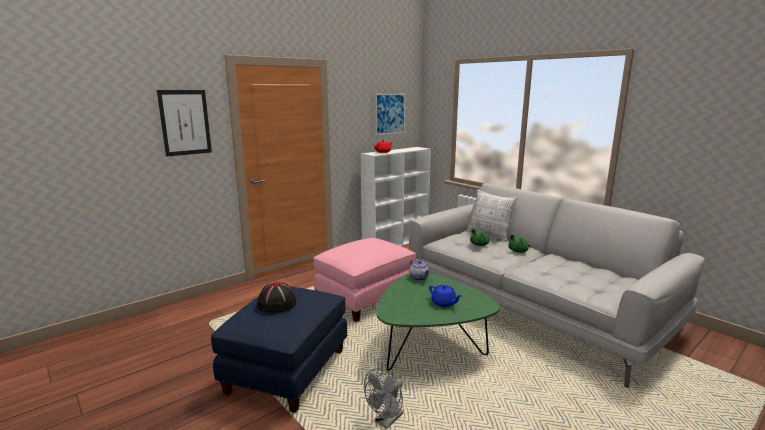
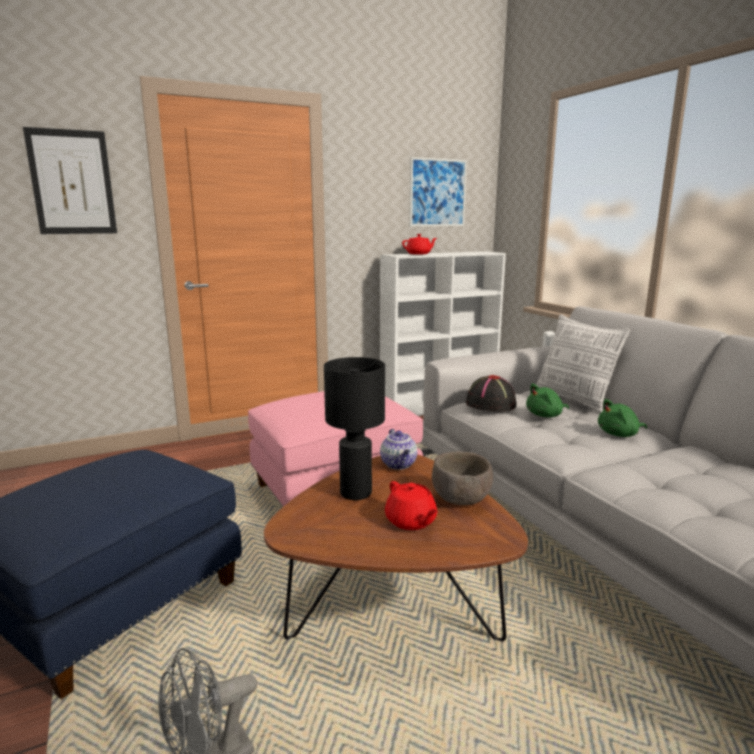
camera: 15 degrees right, 0 degrees up
(276, 304) = (86, 481): black hat -> black hat (490, 404)
(408, 294) = (356, 492): none -> black table lamp
(430, 348) = (394, 604): green coffee table -> brown coffee table
(444, 303) = (411, 521): blue teapot -> red teapot
(460, 291) = (460, 500): none -> brown bowl

